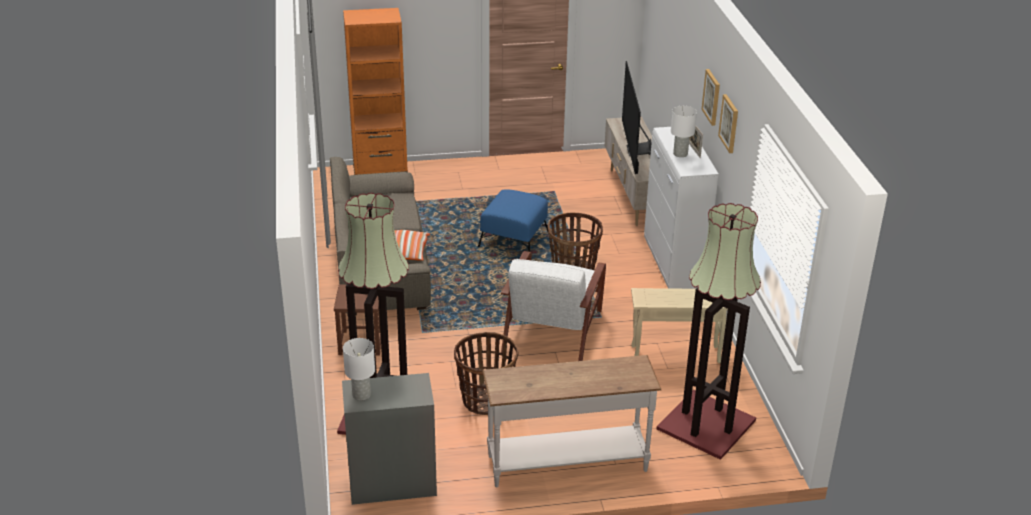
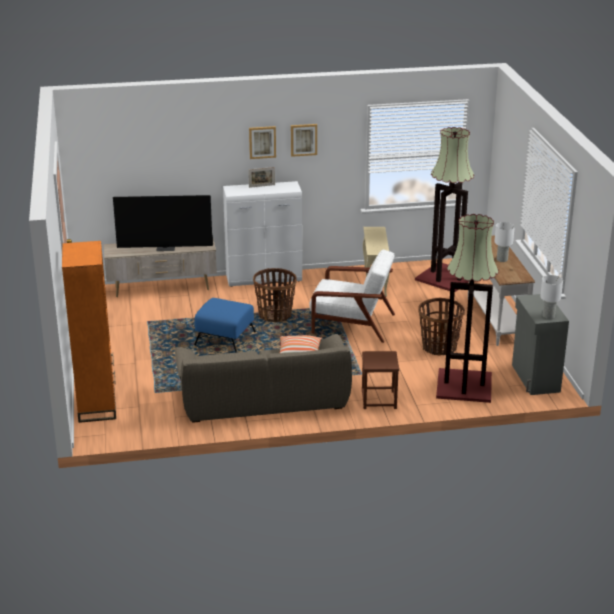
camera: 90 degrees left, 5 degrees down
(680, 154) = (269, 190): white table lamp -> white table lamp (502, 259)

